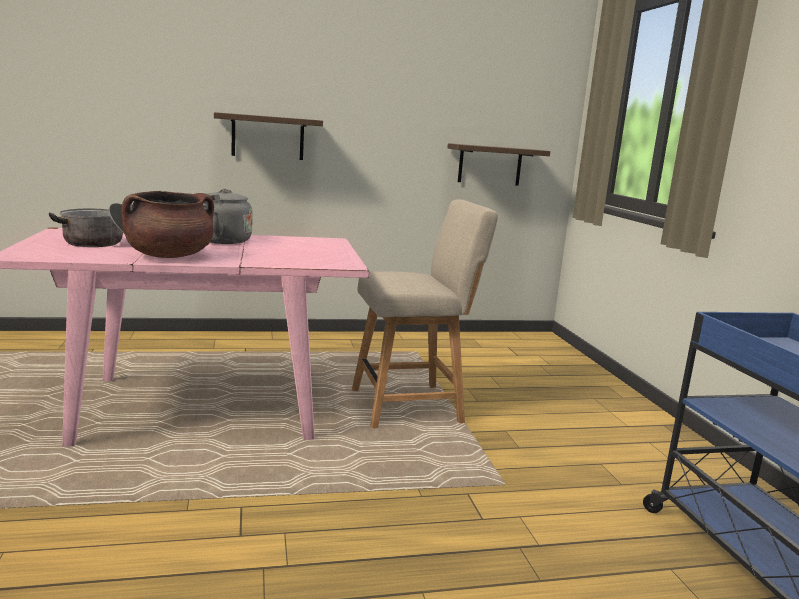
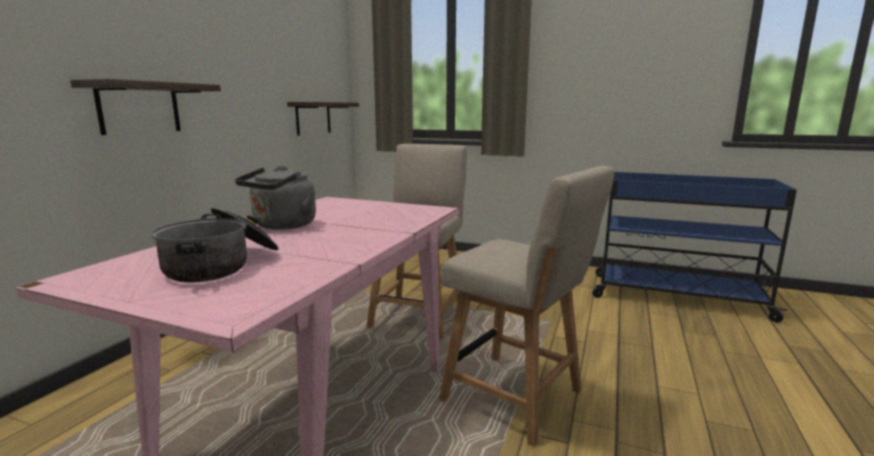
camera: 55 degrees left, 0 degrees up
(169, 256) = (338, 248): brown cooking pot -> none
(298, 493) = (518, 398): none -> beige chair

